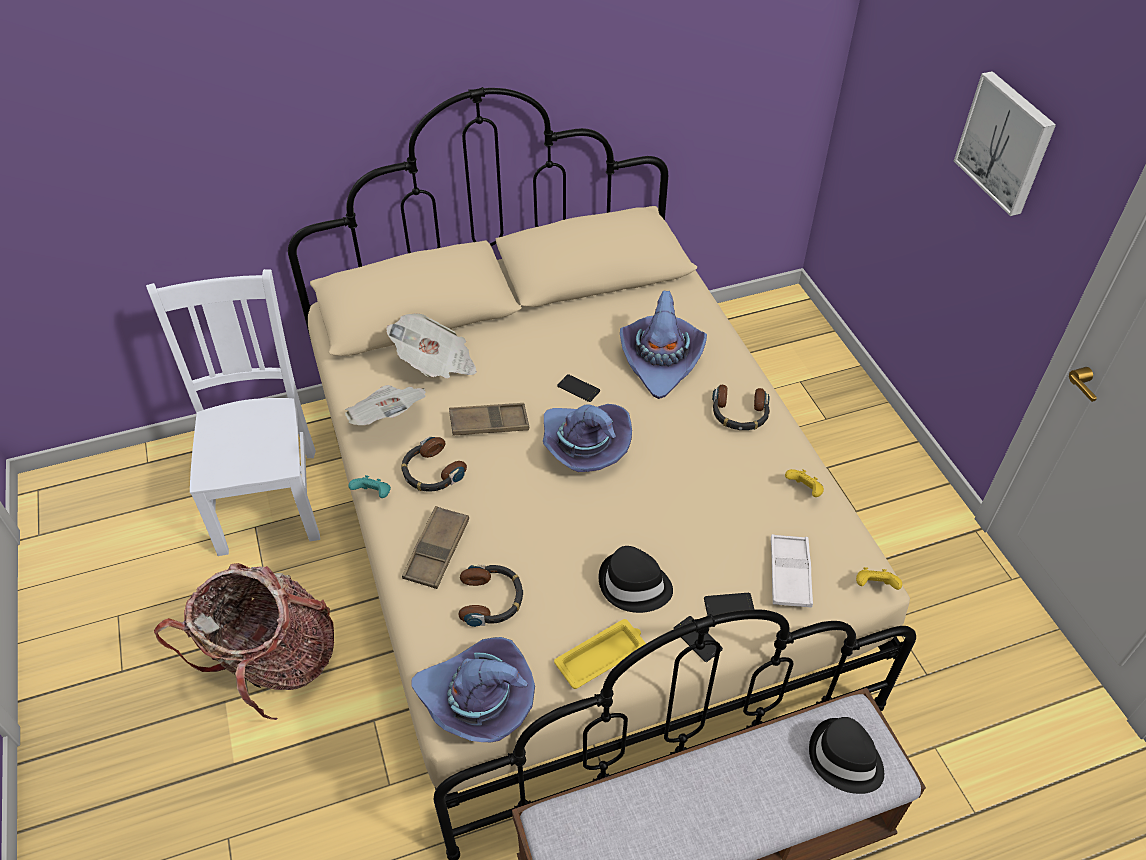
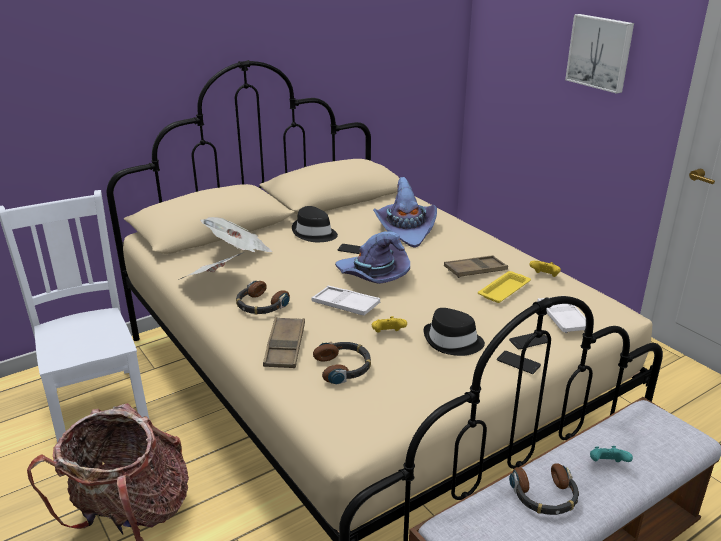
camera: 15 degrees left, 20 degrees down
(373, 495) = (217, 324): turquoise game controller -> turquoise game controller (607, 464)
(477, 701) = (362, 429): purple hat -> none
(489, 423) = (295, 275): brown tray -> brown tray (475, 270)
(531, 492) = (345, 305): none -> white tray
(602, 656) = (450, 384): yellow tray -> yellow tray (504, 290)
(739, 414) = (476, 247): headphones -> headphones (544, 496)
(845, 759) = (657, 436): black hat -> black hat (314, 233)
(874, 586) = (625, 315): yellow game controller -> yellow game controller (388, 334)

